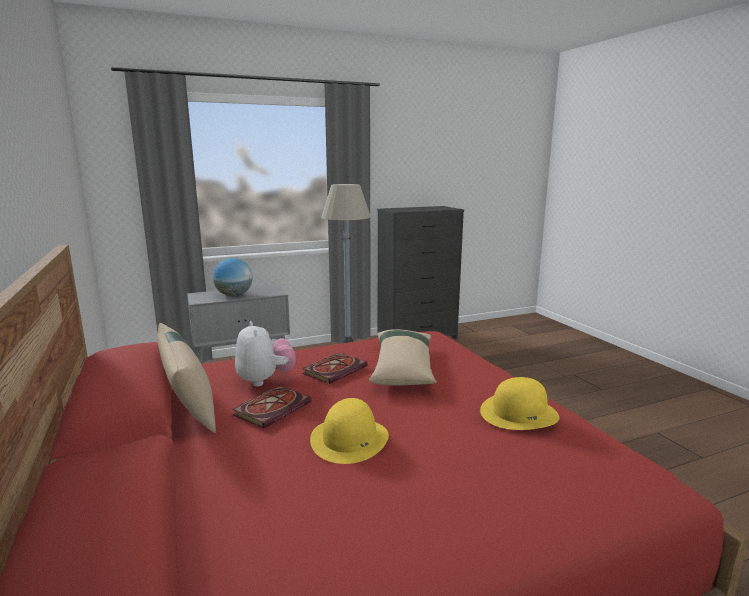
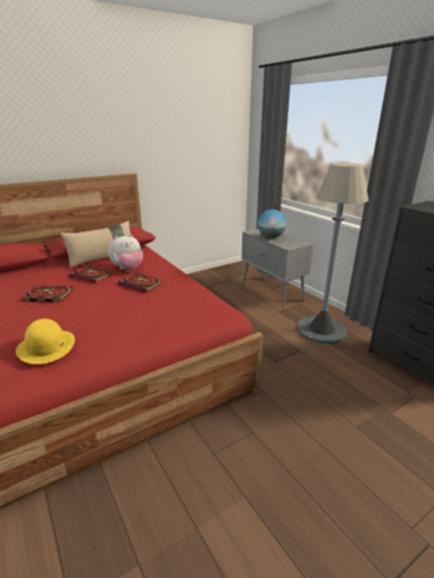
camera: 80 degrees right, 10 degrees up
(349, 439) = (47, 295): yellow hat -> book
(403, 367) = (147, 305): beige pillow -> none

